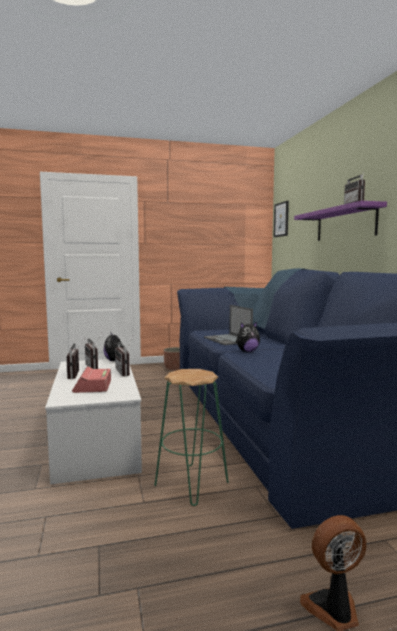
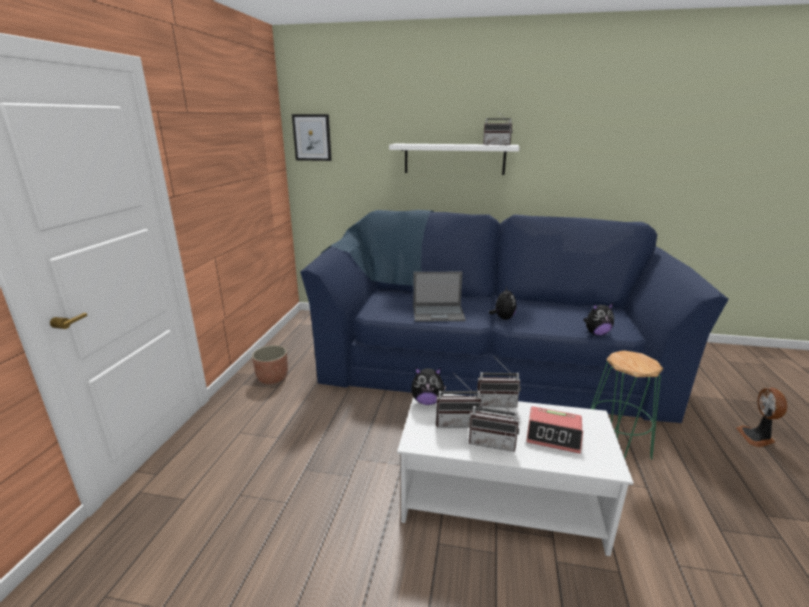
camera: 65 degrees left, 15 degrees up
(264, 375) = (596, 333): none -> plush toy
(345, 224) = (454, 159): purple shelf -> white shelf

